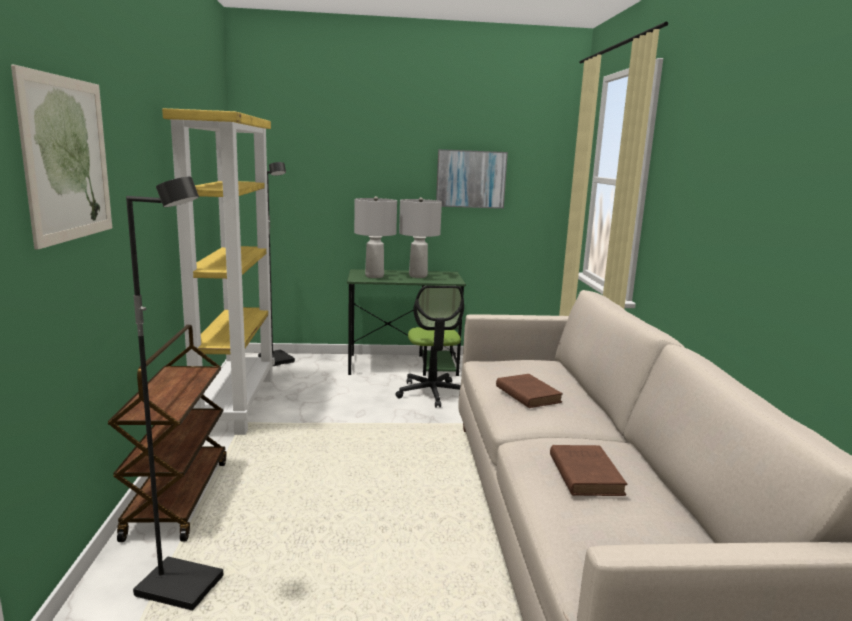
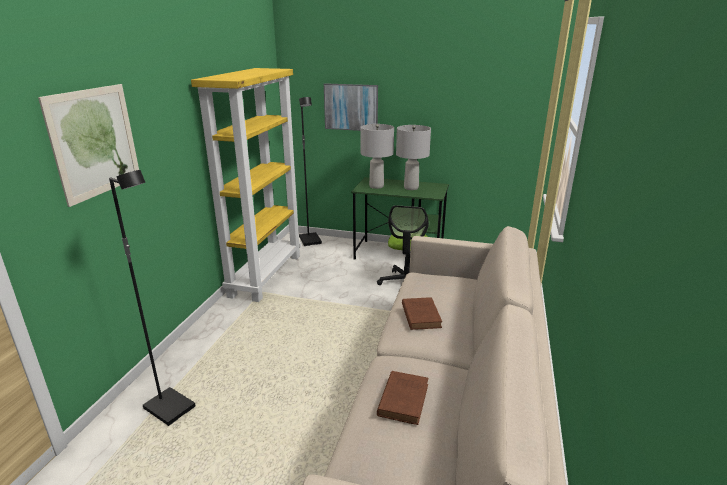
camera: 20 degrees right, 10 degrees up
(177, 497) = (197, 344): brown cart -> none
(471, 179) = (462, 107): picture -> picture (351, 107)

